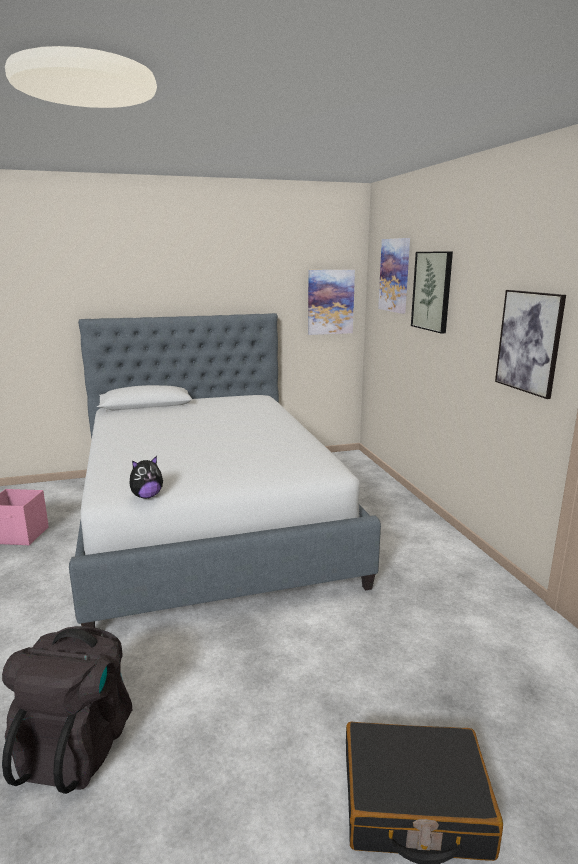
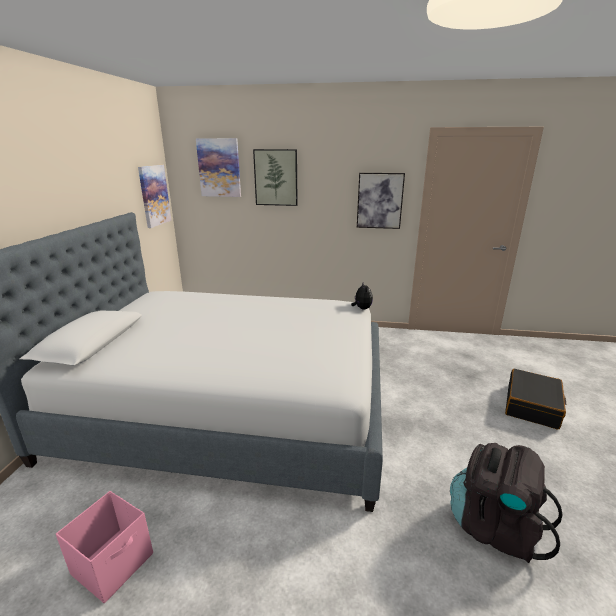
camera: 65 degrees left, 5 degrees up
(147, 496) = (357, 372): plush toy -> plush toy (361, 308)

